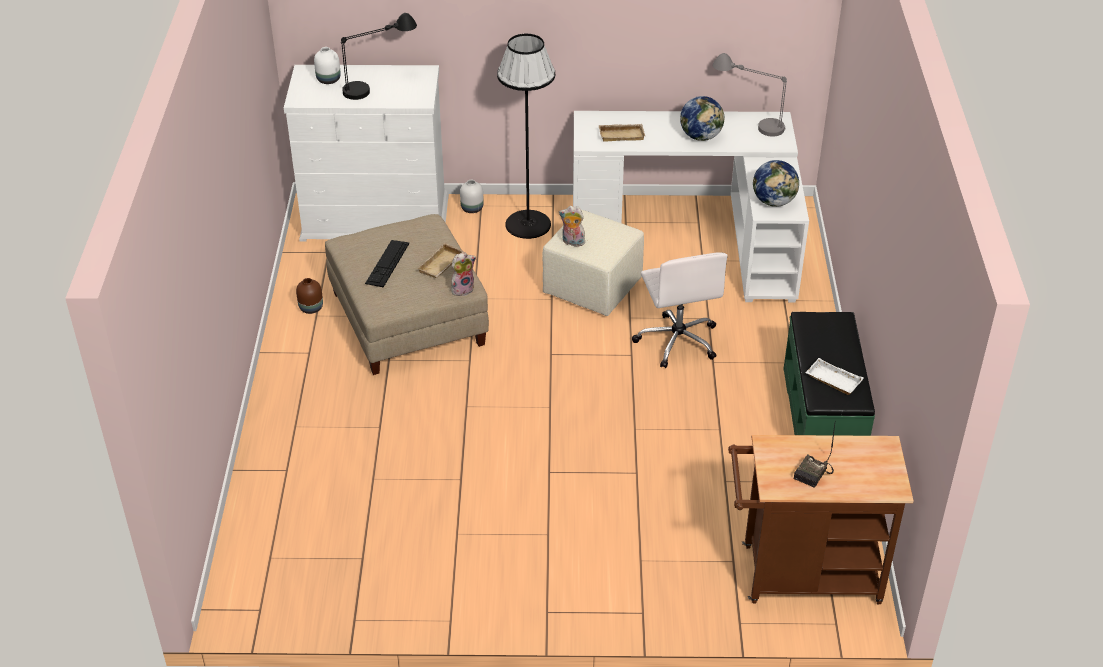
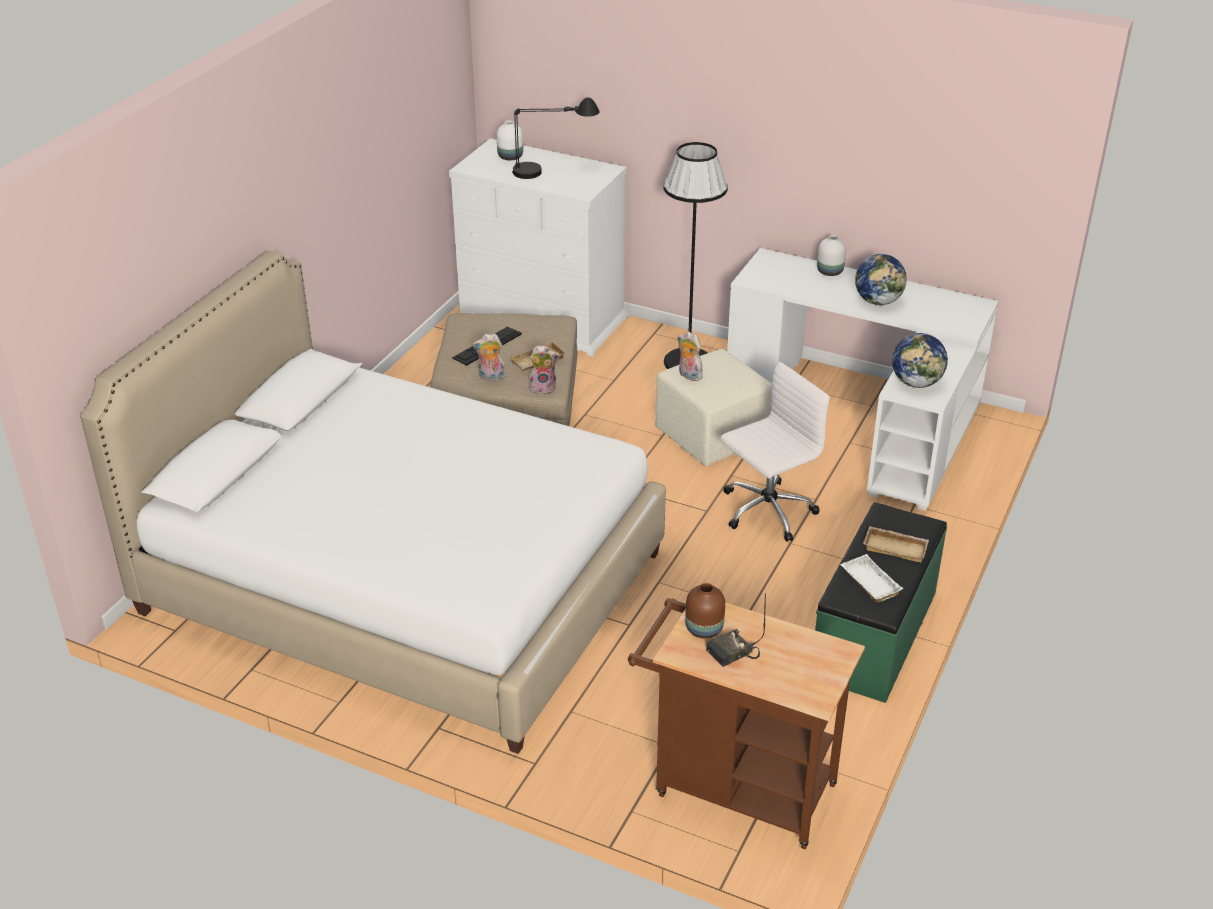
camera: 25 degrees right, 5 degrees down
(311, 308) = (423, 381): brown vase -> brown vase (704, 630)
(411, 292) = (491, 377): none -> plush toy
(428, 499) = (403, 583): none -> white bed
(472, 209) = (642, 334): white vase -> white vase (829, 272)
(622, 134) = (793, 280): beige tray -> beige tray (896, 547)
(677, 340) = (766, 511): white office chair -> white office chair turned 135 degrees counterclockwise
(748, 123) = (942, 301): grey table lamp -> none

